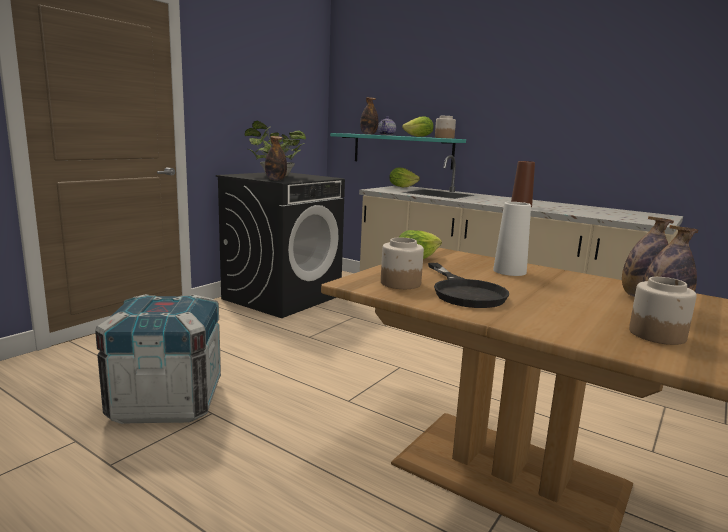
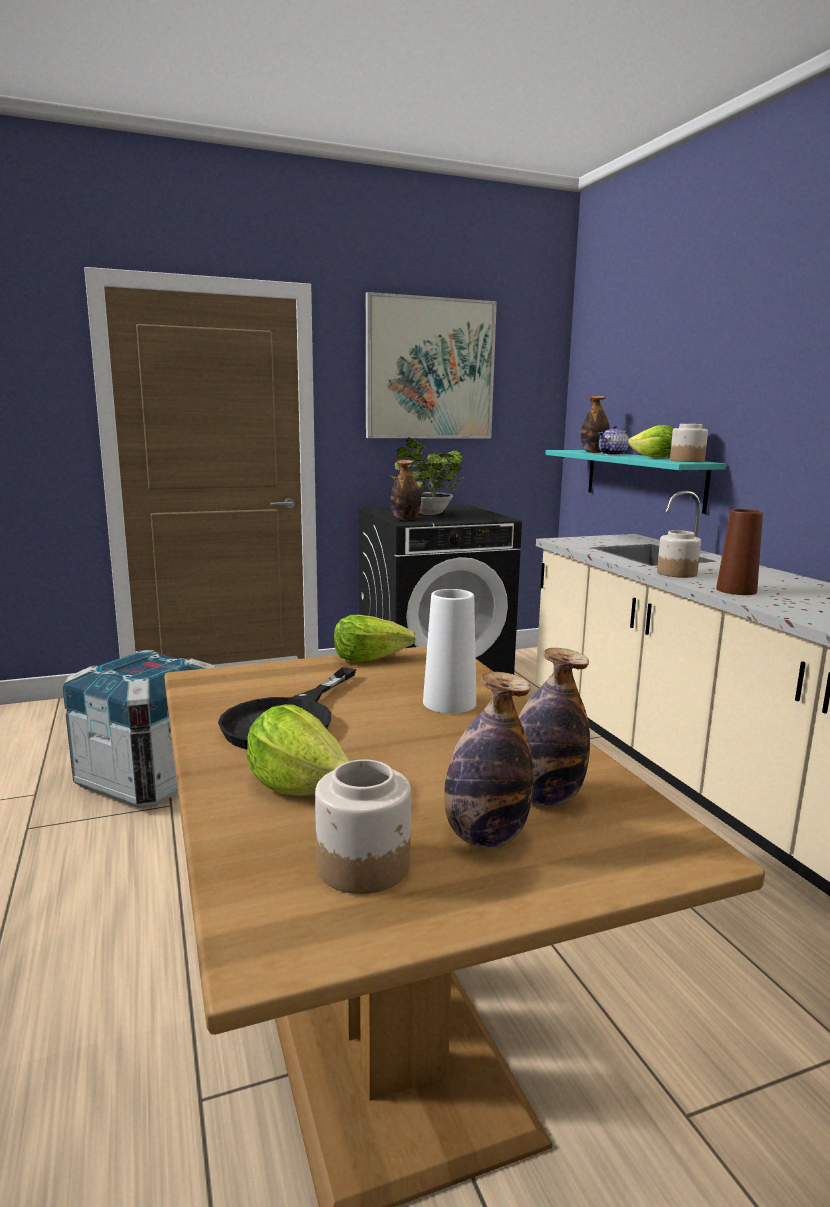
camera: 35 degrees right, 0 degrees up
(256, 71) = (430, 369): none -> picture
(400, 283) = (246, 690): jar -> jar (676, 573)
(402, 187) = (625, 537): lettuce -> lettuce (297, 785)

